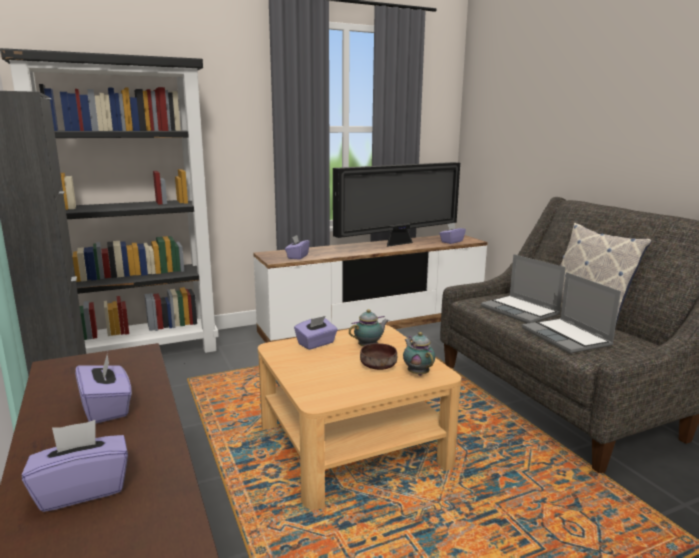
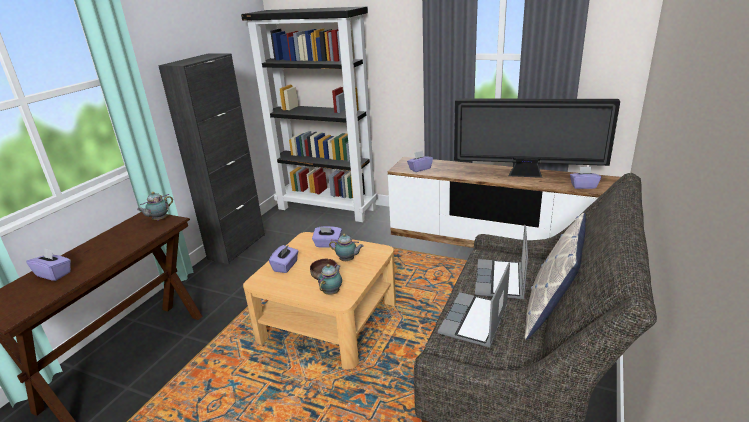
camera: 50 degrees right, 10 degrees up
(107, 408) = (114, 244): purple tissue box -> purple tissue box (286, 266)
(108, 359) = (159, 220): none -> teapot

